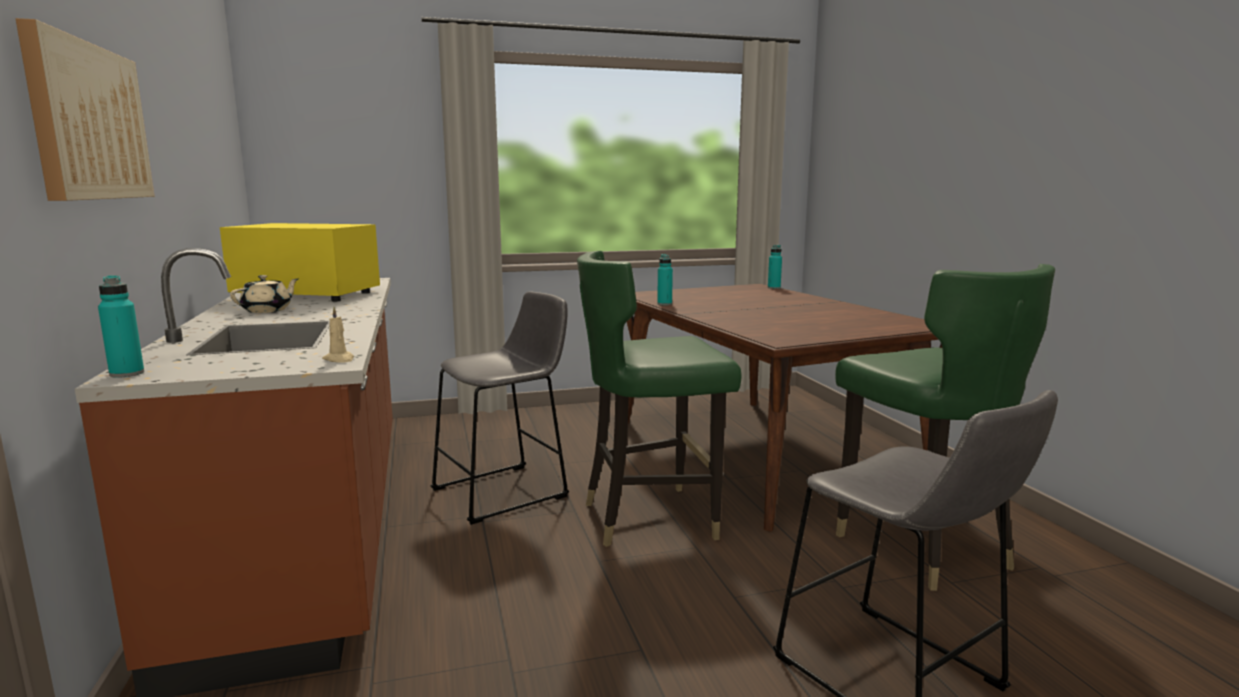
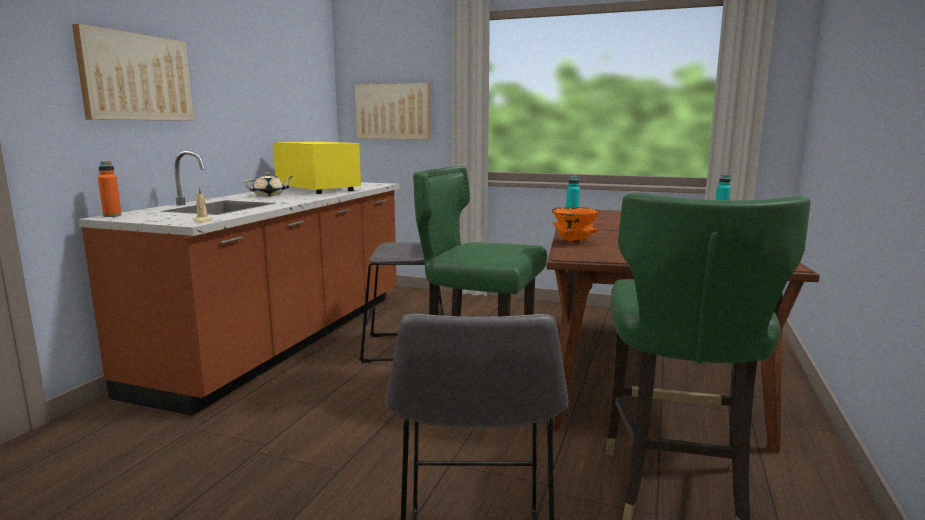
camera: 35 degrees right, 0 degrees up
(127, 374) = (112, 216): turquoise bottle -> orange bottle
(346, 177) = (393, 111): none -> picture
(738, 327) = (573, 242): none -> orange bowl

